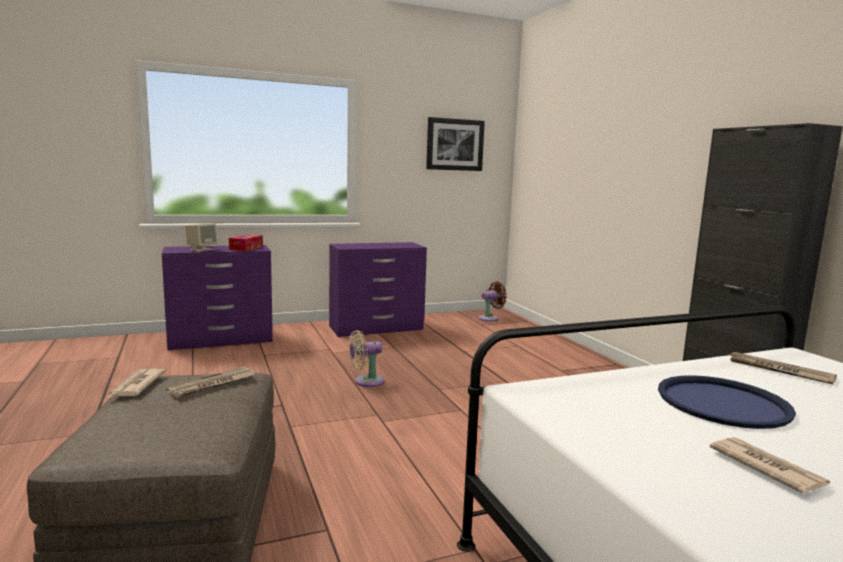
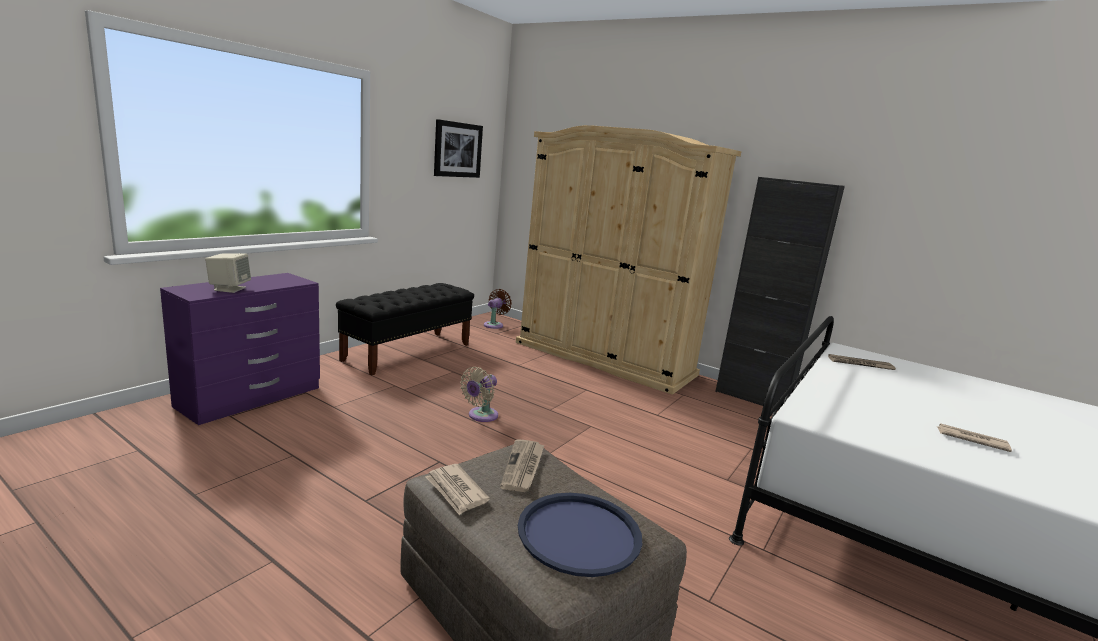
camera: 35 degrees left, 5 degrees up
(246, 248) = (279, 280): tissue box -> none
(377, 328) = (408, 352): purple dresser -> black bench
(571, 359) = (604, 358): none -> beige wardrobe
(722, 403) = (885, 397): blue tray -> blue tray (579, 534)

